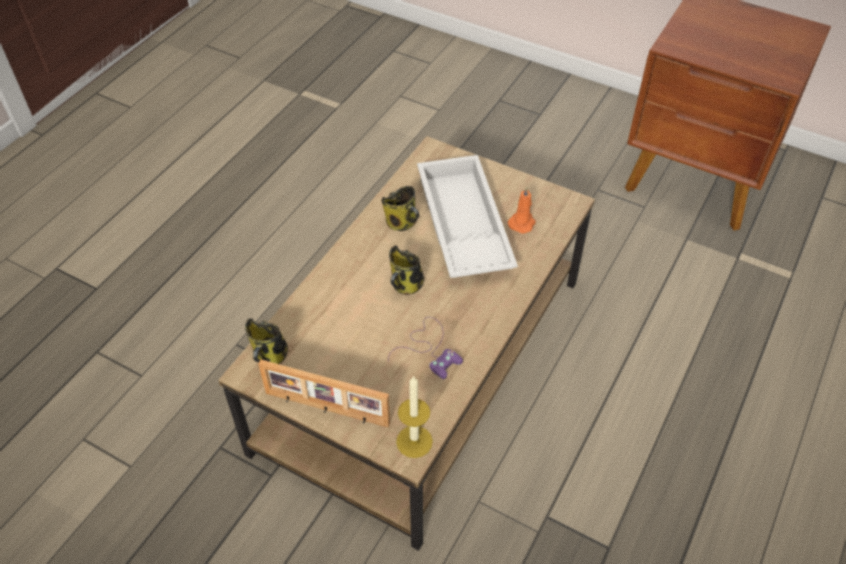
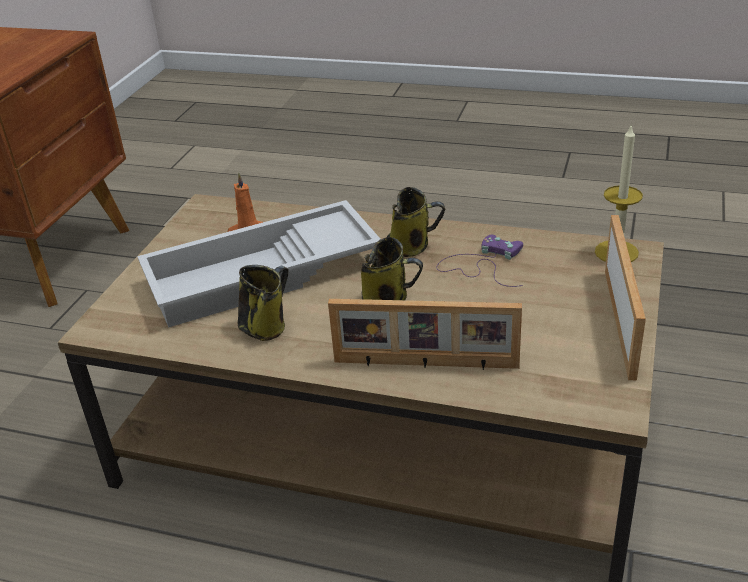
camera: 100 degrees left, 15 degrees down
(270, 357) = (575, 393): mug -> mug (411, 246)
(330, 291) = (425, 365): none -> picture frame

